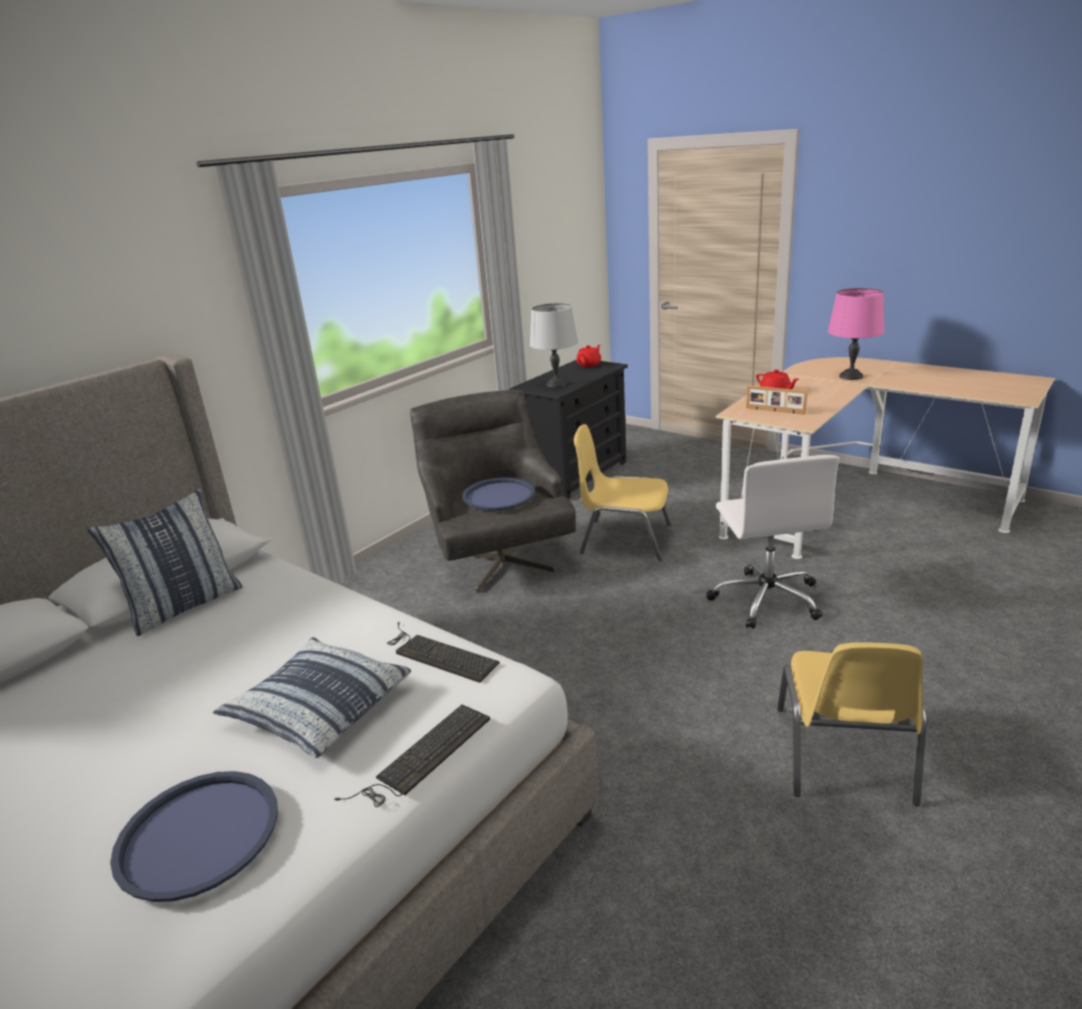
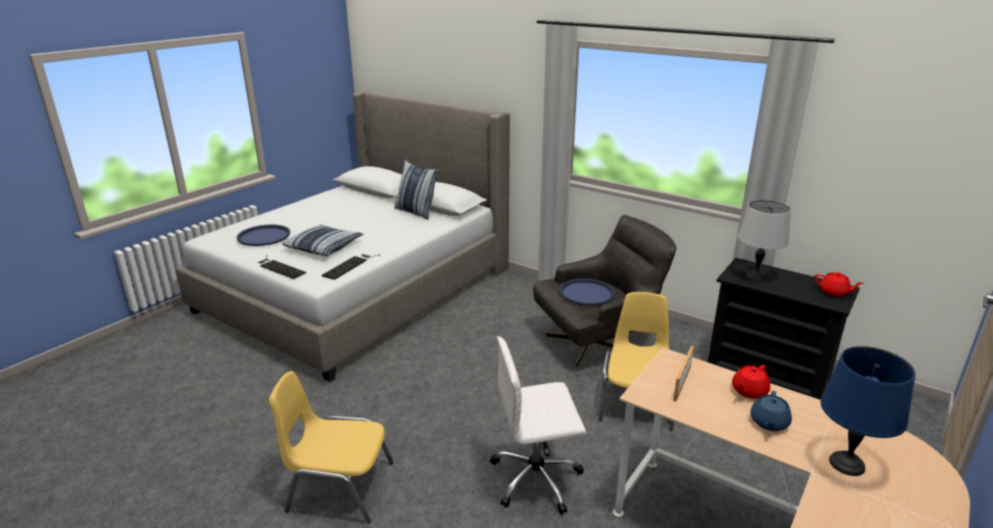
camera: 85 degrees right, 0 degrees up
(816, 390) = (768, 423): none -> blue teapot
(850, 376) = (846, 463): pink table lamp -> blue table lamp

